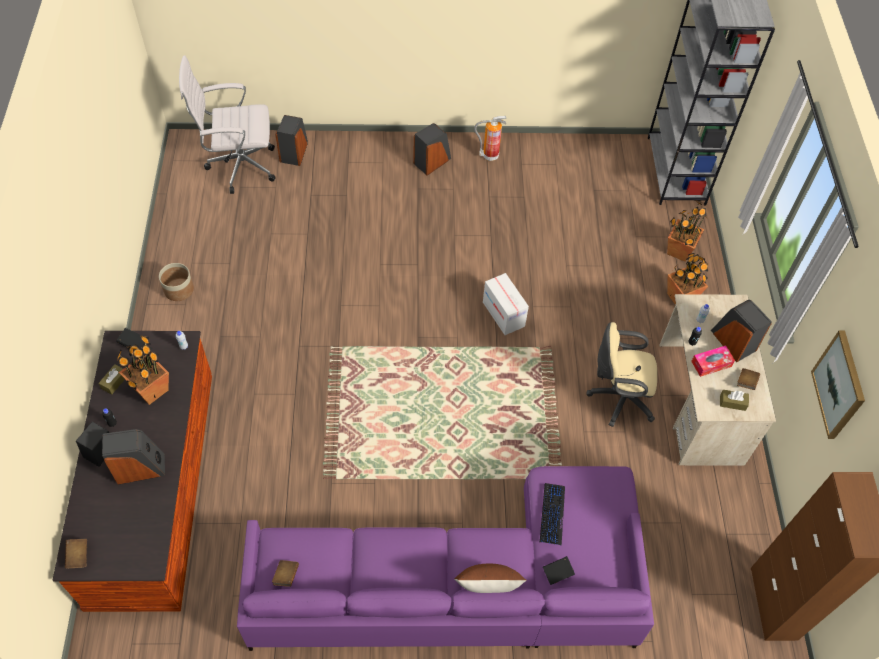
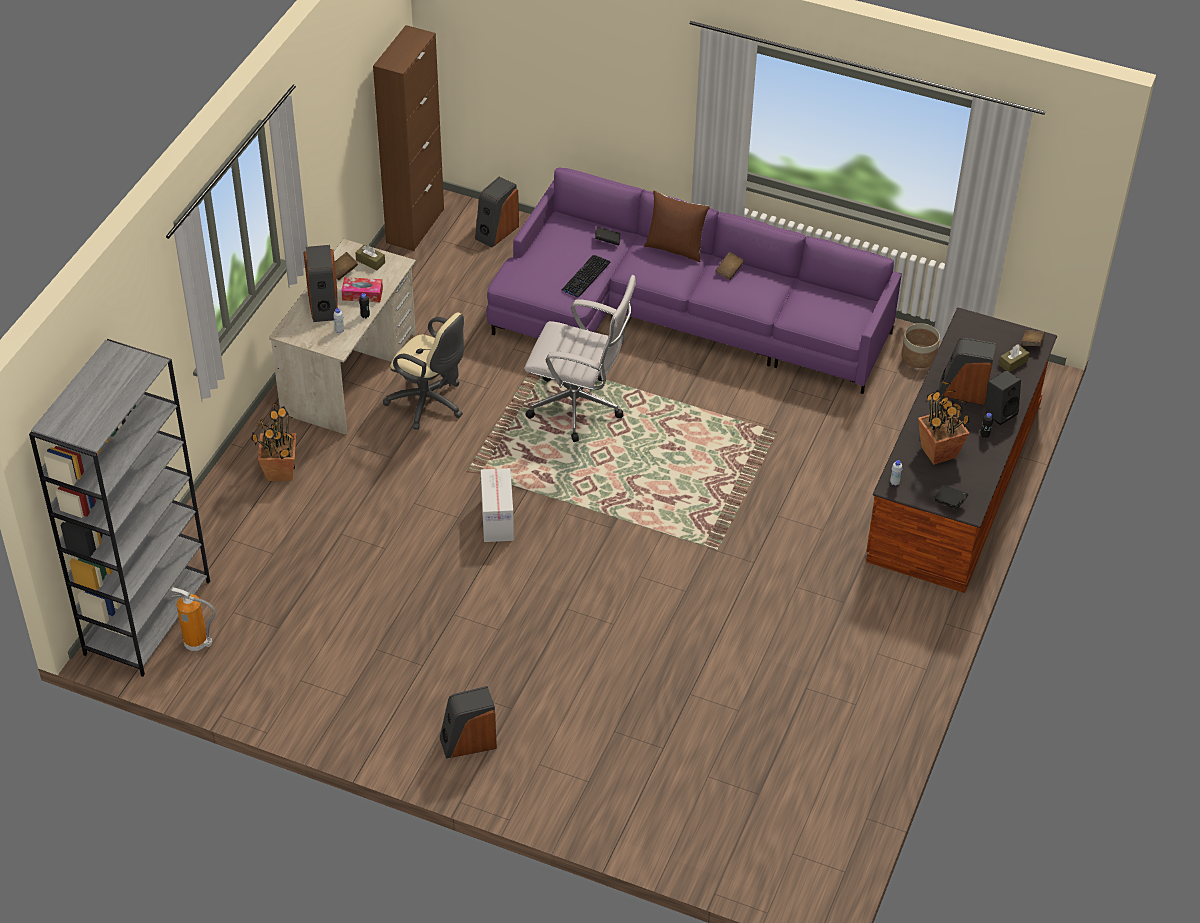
camera: 155 degrees left, 10 degrees down
(114, 382) = (976, 471): brown tissue box -> brown tissue box (1013, 363)
(178, 289) = (881, 674): planter -> planter (919, 357)
(239, 166) = (749, 828): white office chair -> white office chair (580, 408)
(286, 576) = (847, 304): brown book -> brown book (729, 271)
(294, 152) = (659, 824): speaker -> speaker (496, 232)
(489, 156) = (383, 723): fire extinguisher -> fire extinguisher (197, 644)
(678, 251) = (236, 520): potted plant -> none
(839, 385) = (322, 145): picture -> none

